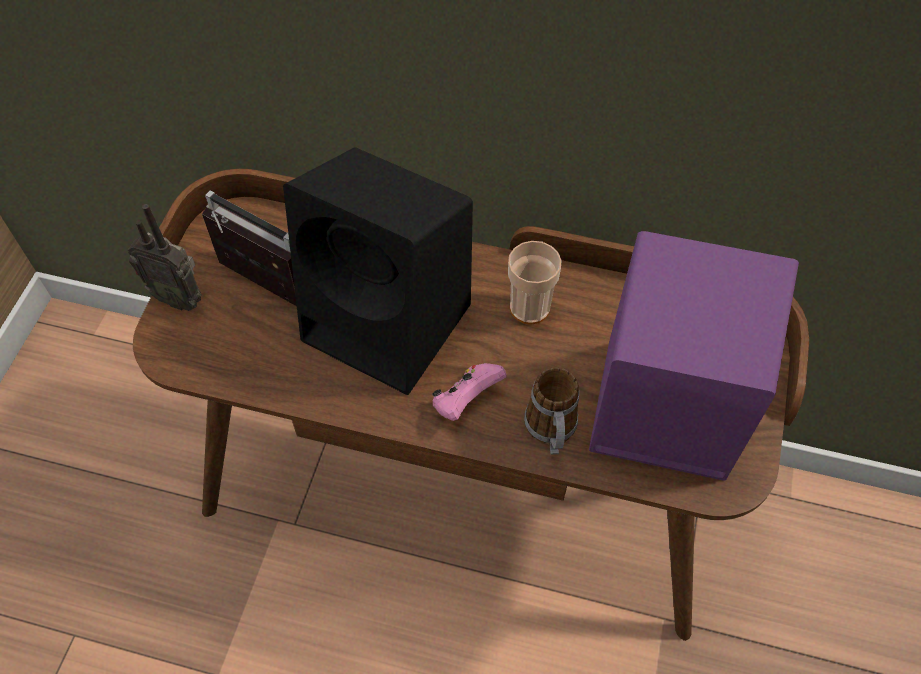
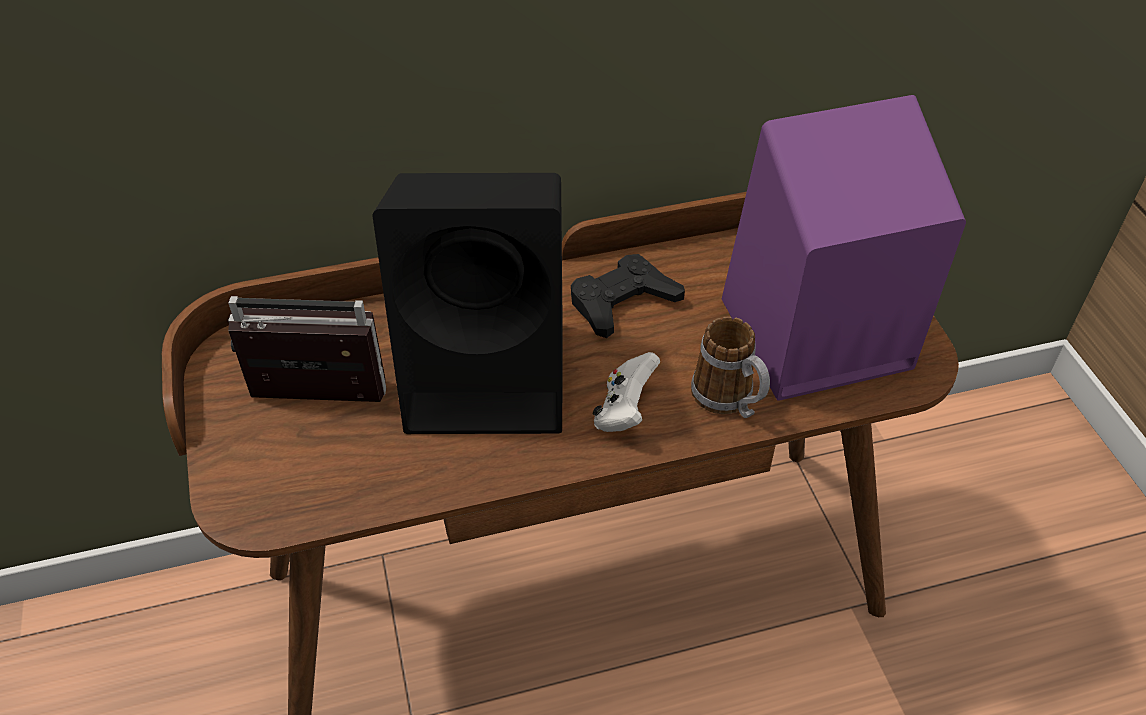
camera: 30 degrees left, 10 degrees down
(179, 297) = (225, 452): radio -> none
(466, 401) = (624, 411): pink game controller -> white game controller
(529, 307) = (622, 302): cup -> black game controller

